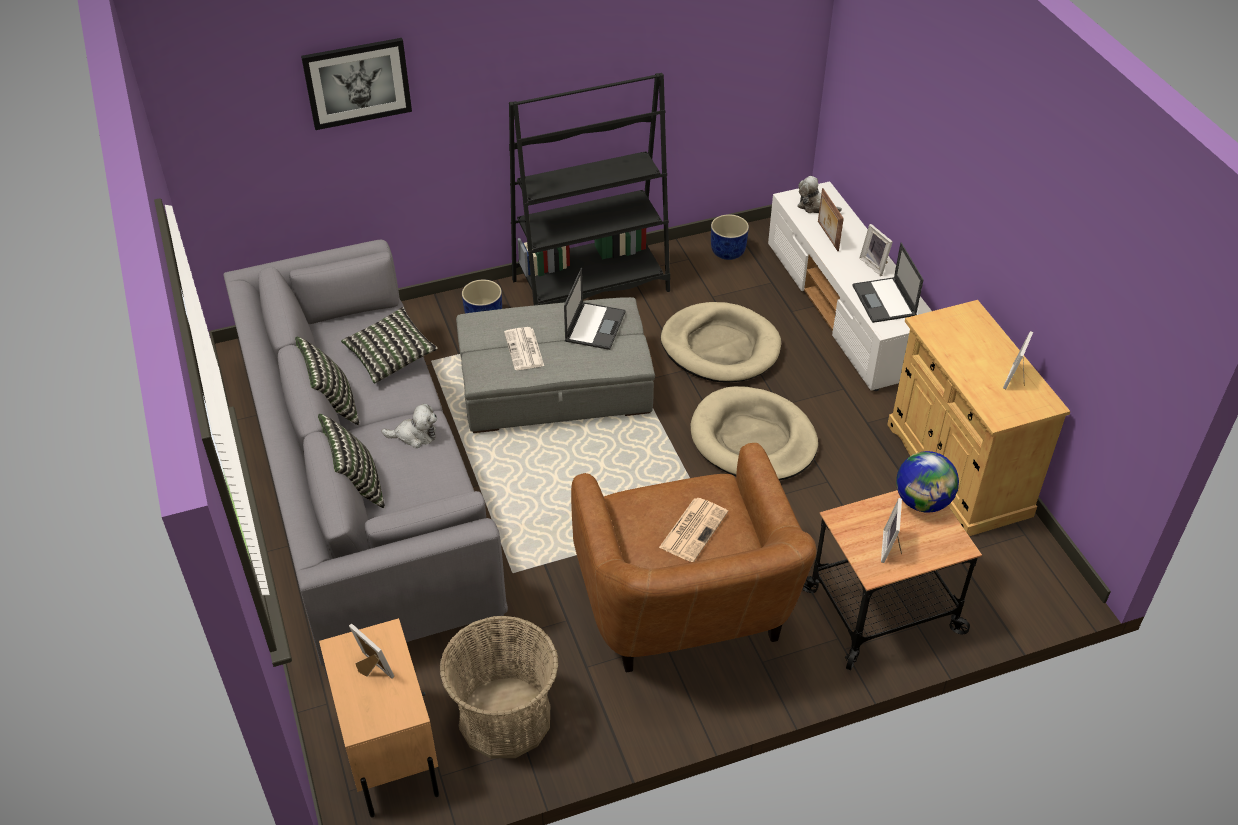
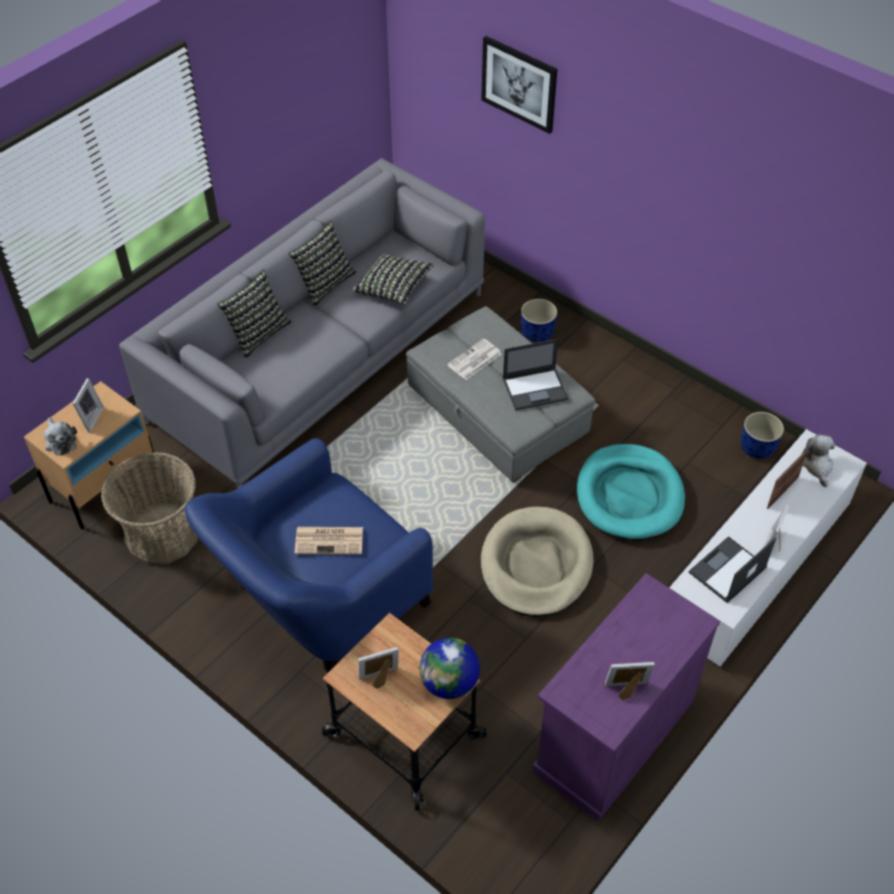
camera: 60 degrees right, 5 degrees up
(415, 435) = (324, 339): plush toy -> plush toy (60, 441)
(591, 286) = (630, 378): black bookcase -> none
(687, 614) = (318, 601): brown armchair -> blue armchair
(720, 347) = (629, 495): beige dog bed -> turquoise dog bed
(957, 469) = (613, 735): beige cabinet -> purple cabinet

